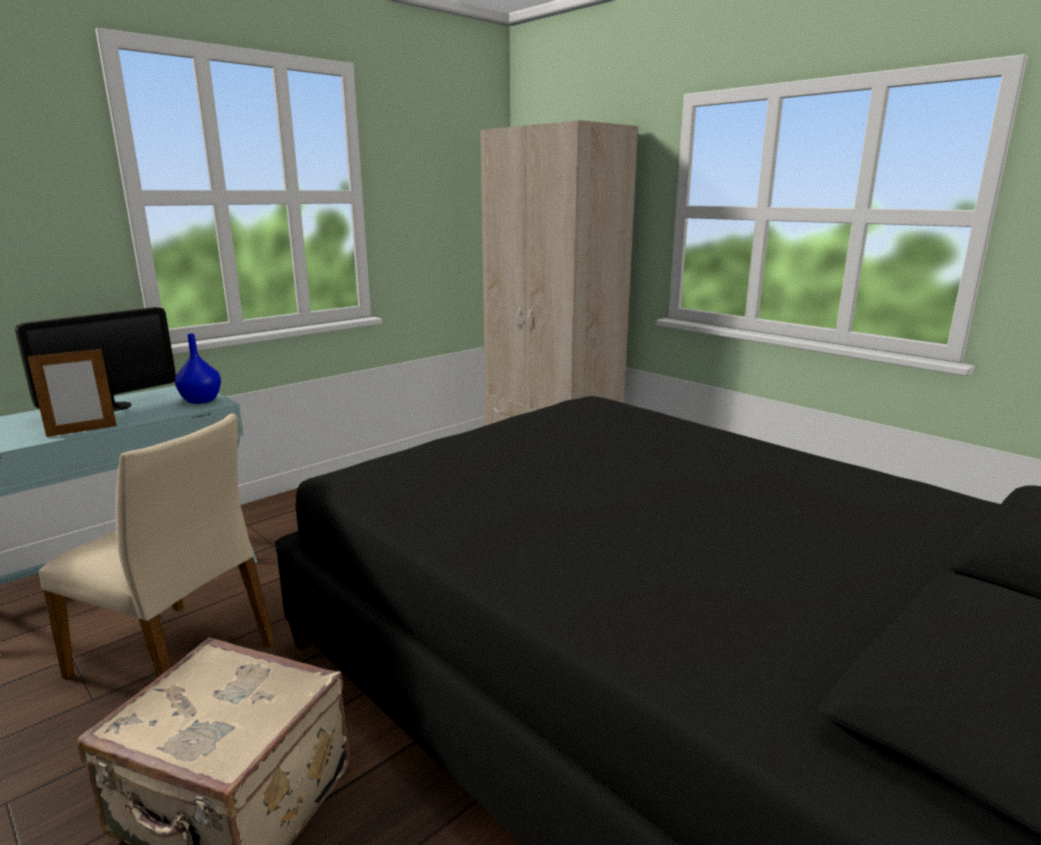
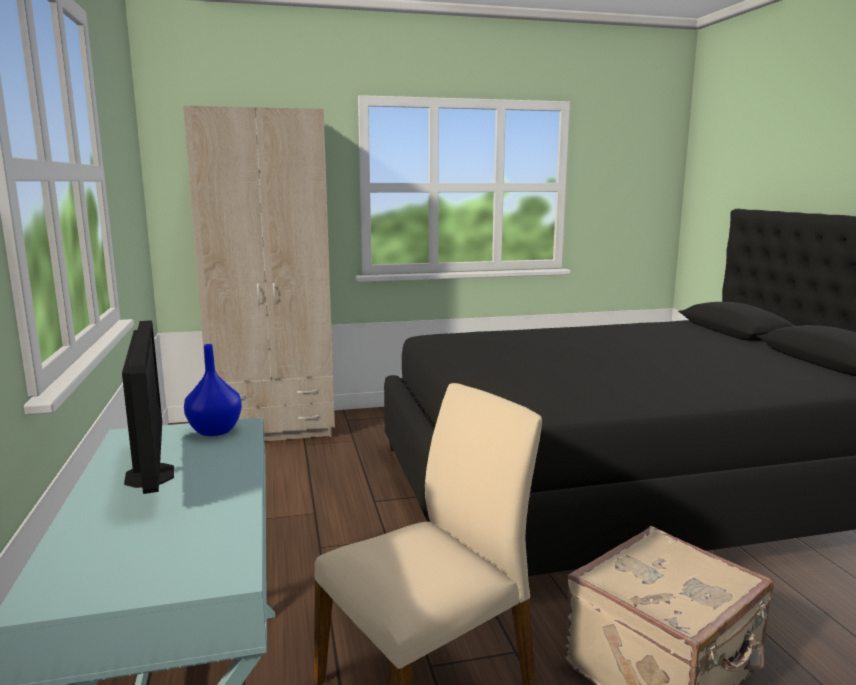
camera: 60 degrees left, 5 degrees down
(82, 431) = (242, 491): picture frame -> none

